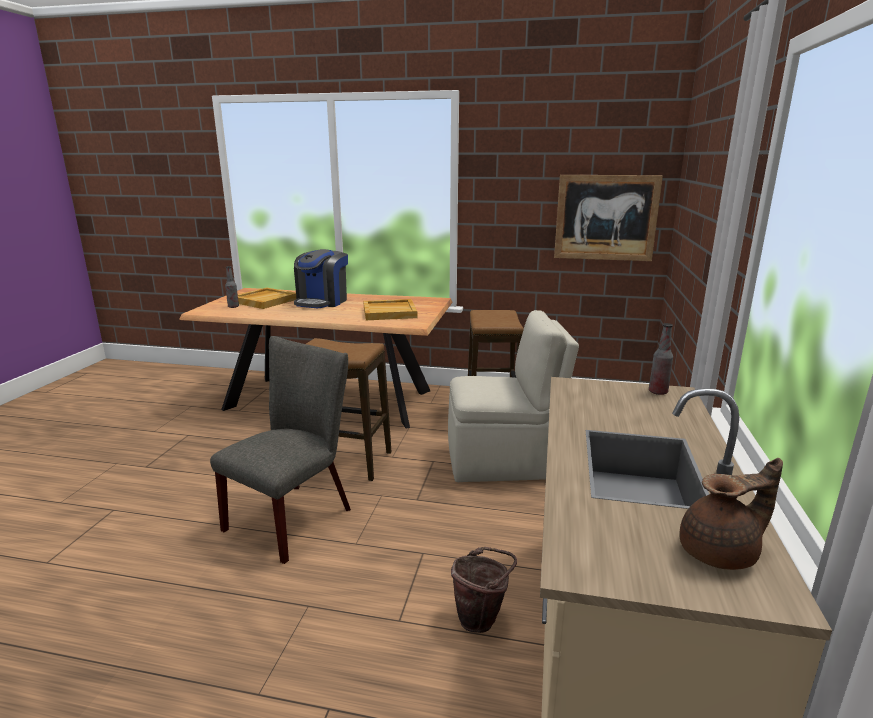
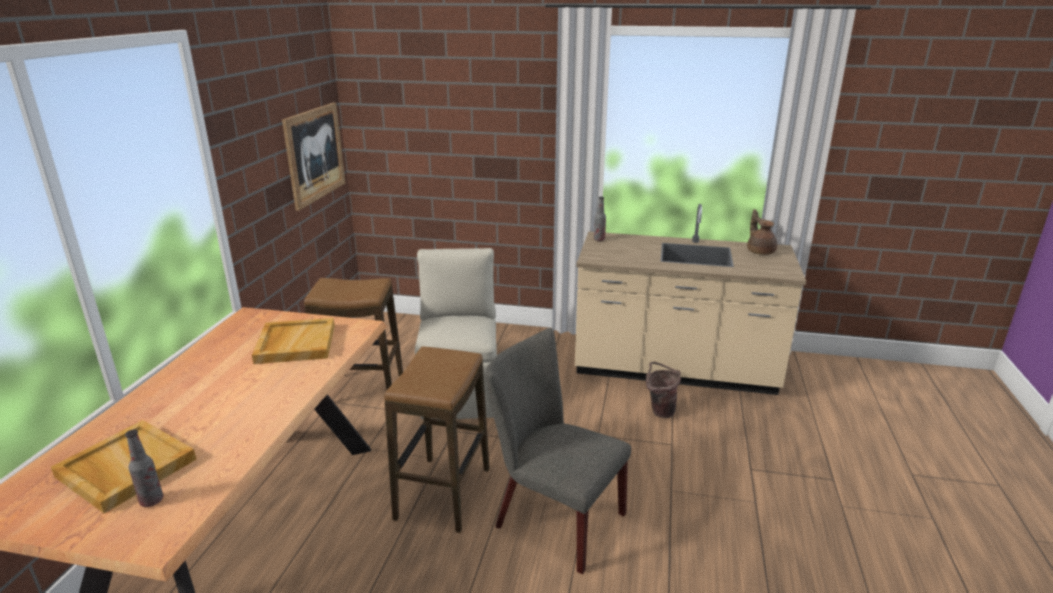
camera: 90 degrees left, 5 degrees up
(322, 302) = (189, 402): coffee machine -> none

